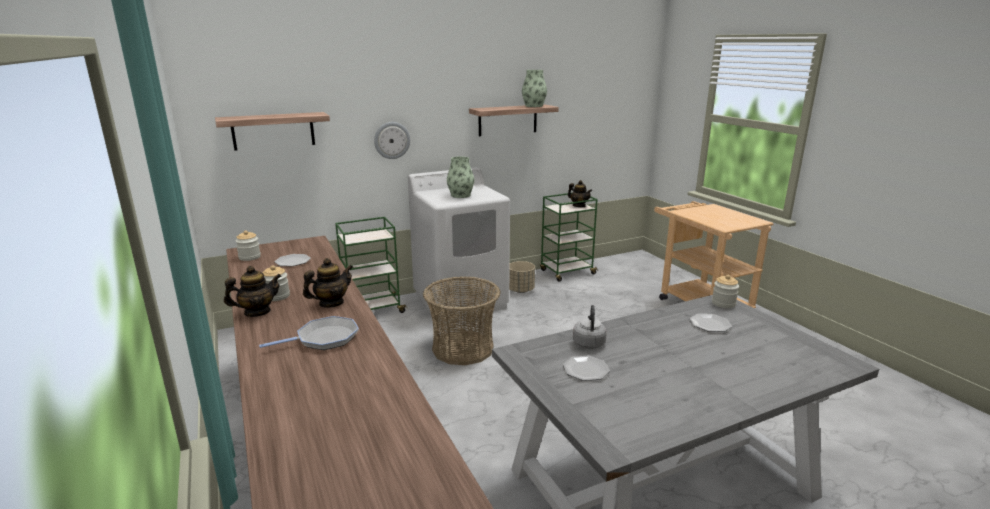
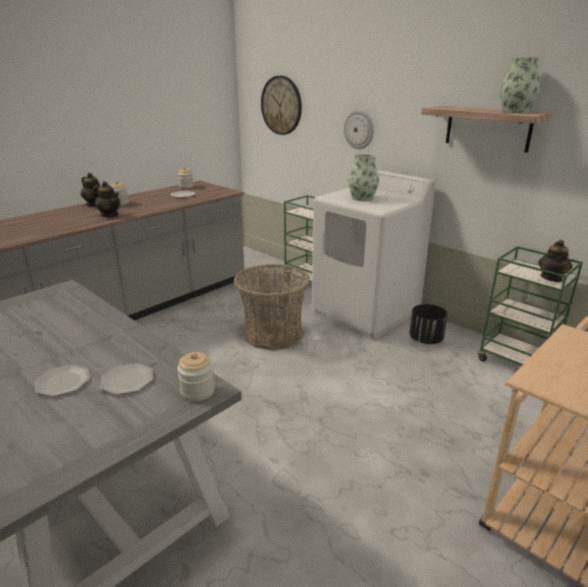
camera: 70 degrees right, 5 degrees up
(273, 131) = (281, 105): shelf -> wall clock
(324, 338) = (53, 223): frying pan -> none
(521, 290) = (426, 340): beige planter -> black planter
(585, 370) = (27, 317): plate -> plate (63, 382)
(589, 343) = (80, 314): grey kettle -> none

